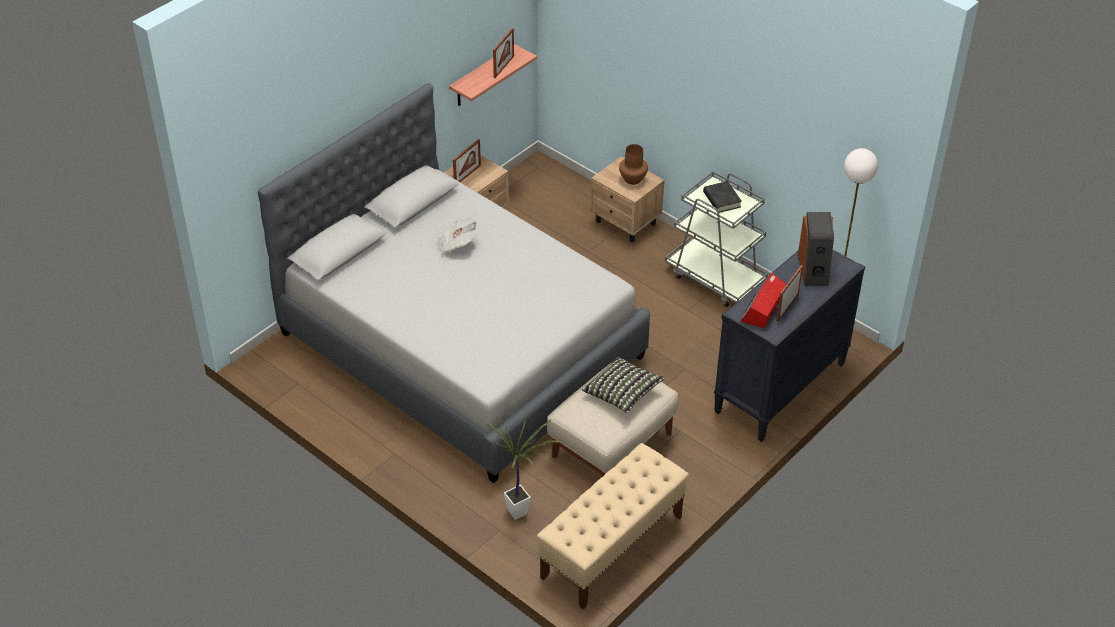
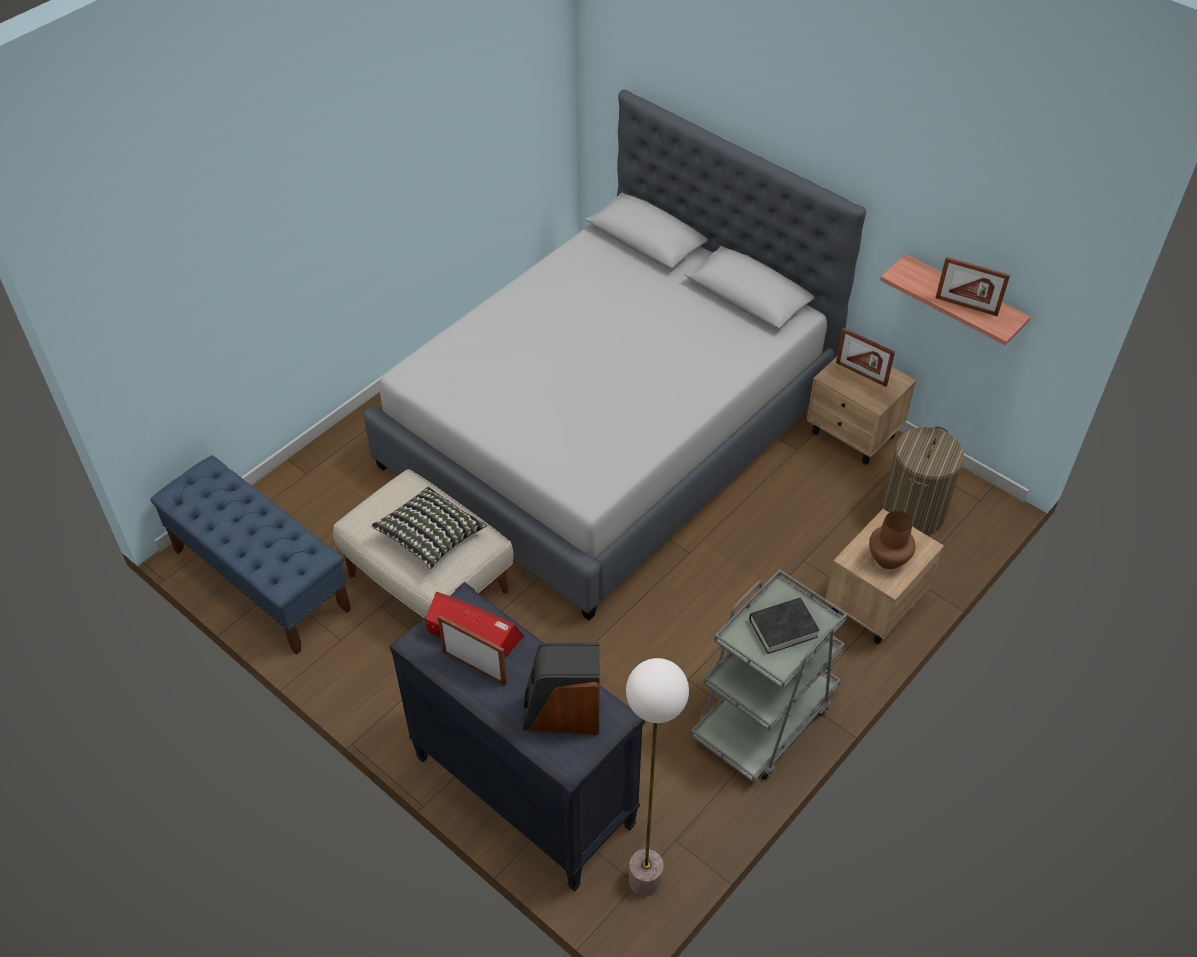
camera: 90 degrees right, 5 degrees up
(455, 244) = (668, 337): newspaper -> none
(521, 512) = (328, 493): potted plant -> none
(548, 198) = (912, 513): none -> laundry basket
(611, 547) = (260, 579): beige bench -> blue bench

